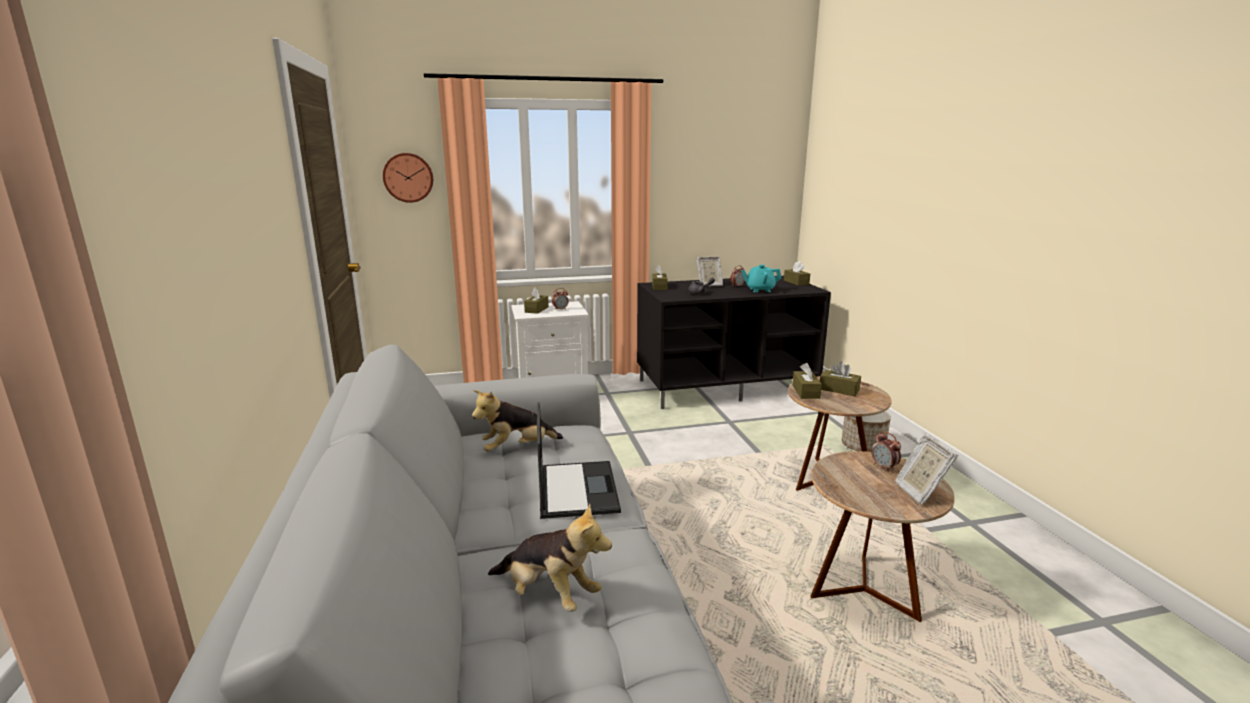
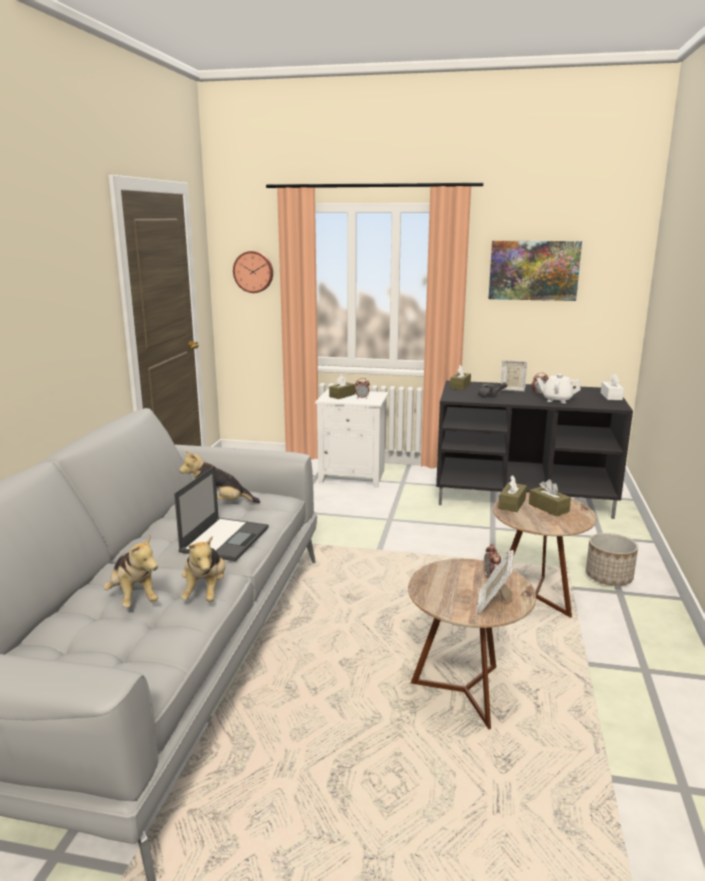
camera: 25 degrees right, 0 degrees up
(626, 560) = (206, 592): none -> plush toy
(707, 168) = (533, 270): none -> picture
(759, 290) = (557, 400): turquoise teapot -> white teapot
(796, 282) = (611, 396): brown tissue box -> white tissue box

